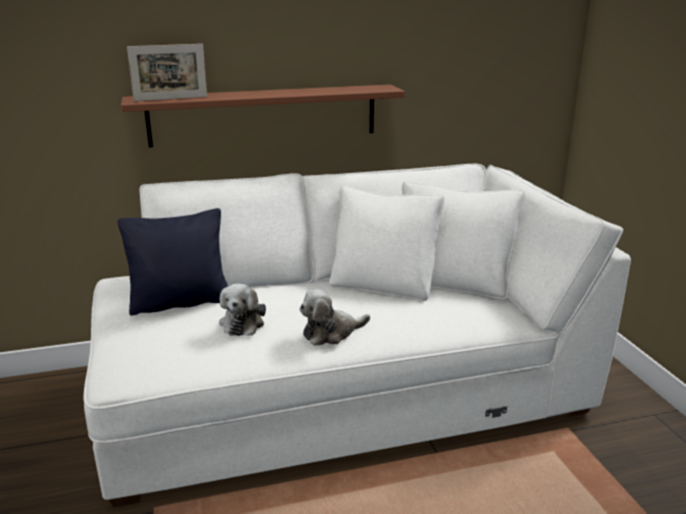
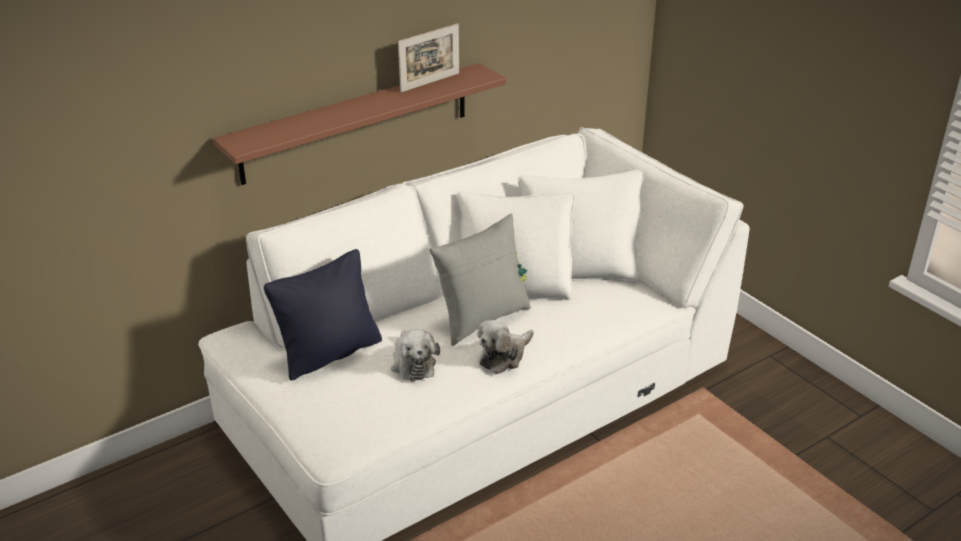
camera: 20 degrees left, 10 degrees up
(171, 98) = (275, 135): picture frame -> picture frame (430, 82)
(332, 302) = (482, 320): none -> grey pillow

